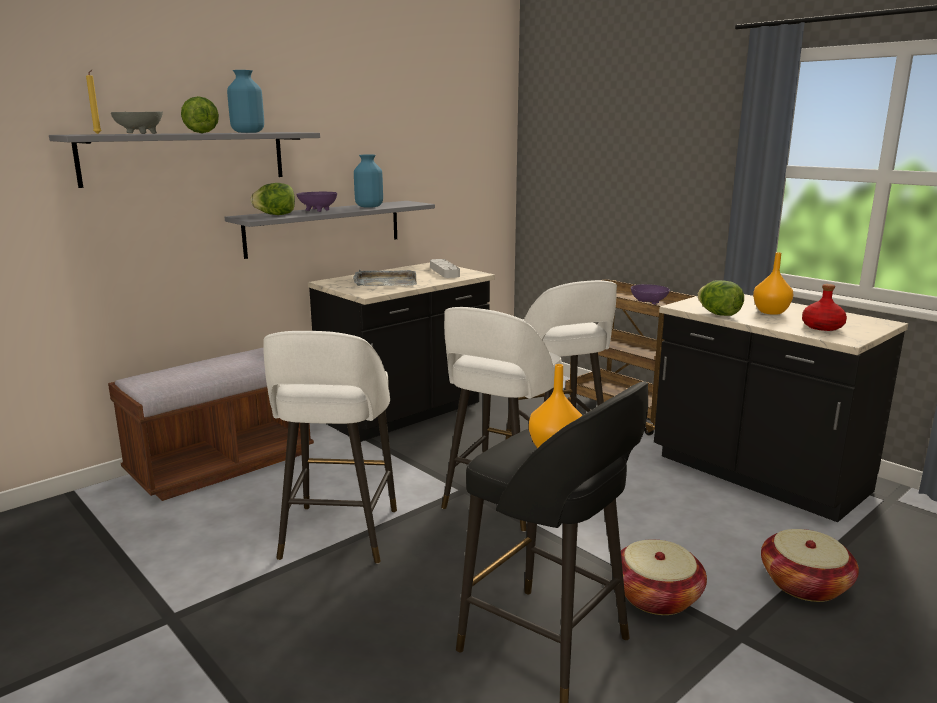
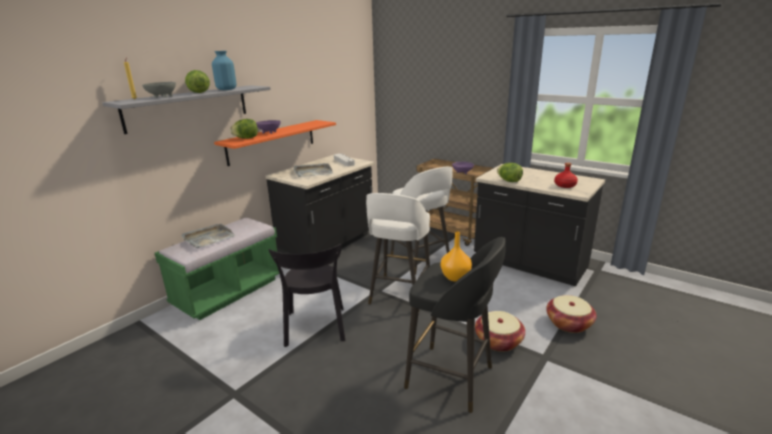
camera: 10 degrees left, 5 degrees up
(195, 369) = (208, 238): none -> grey tray
(221, 465) = (228, 292): brown bench -> green bench
(325, 228) = (272, 141): grey shelf -> orange shelf
(338, 536) = (315, 329): white stool -> black chair
(369, 206) = (298, 127): blue vase -> none
(771, 312) = (535, 177): orange vase -> none

